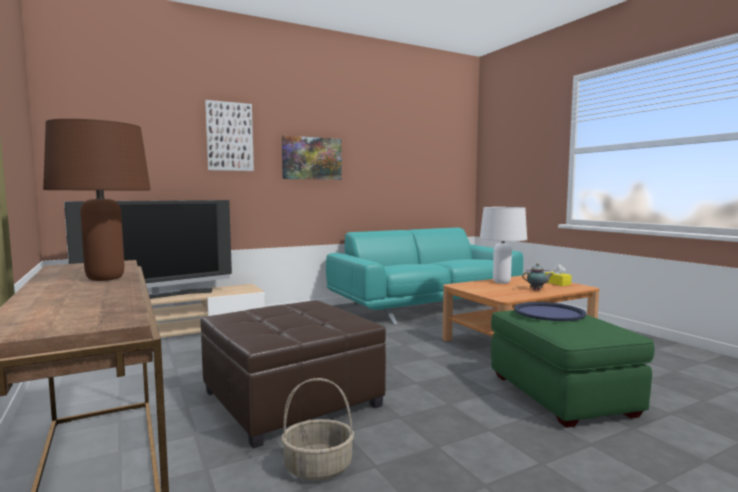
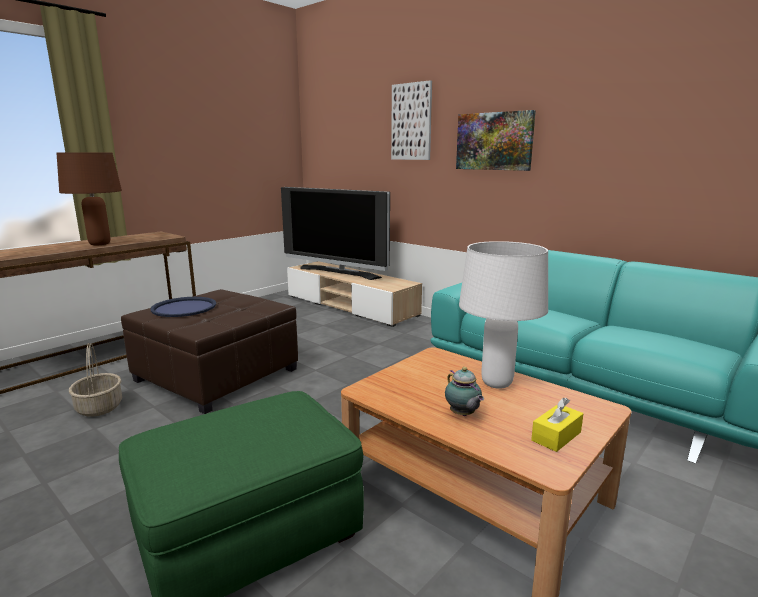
camera: 70 degrees right, 10 degrees up
(548, 313) = (268, 420): blue tray -> blue tray (184, 308)

